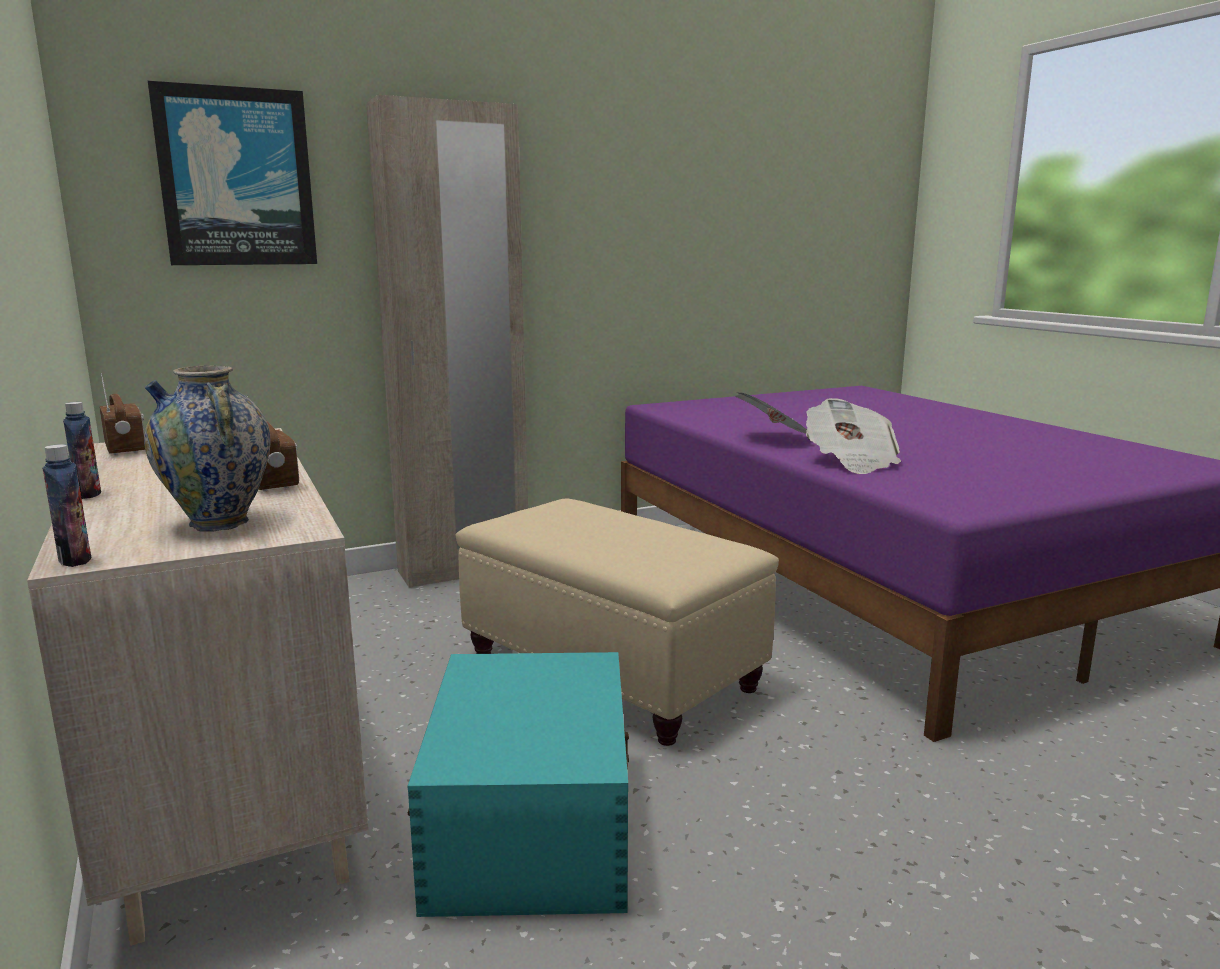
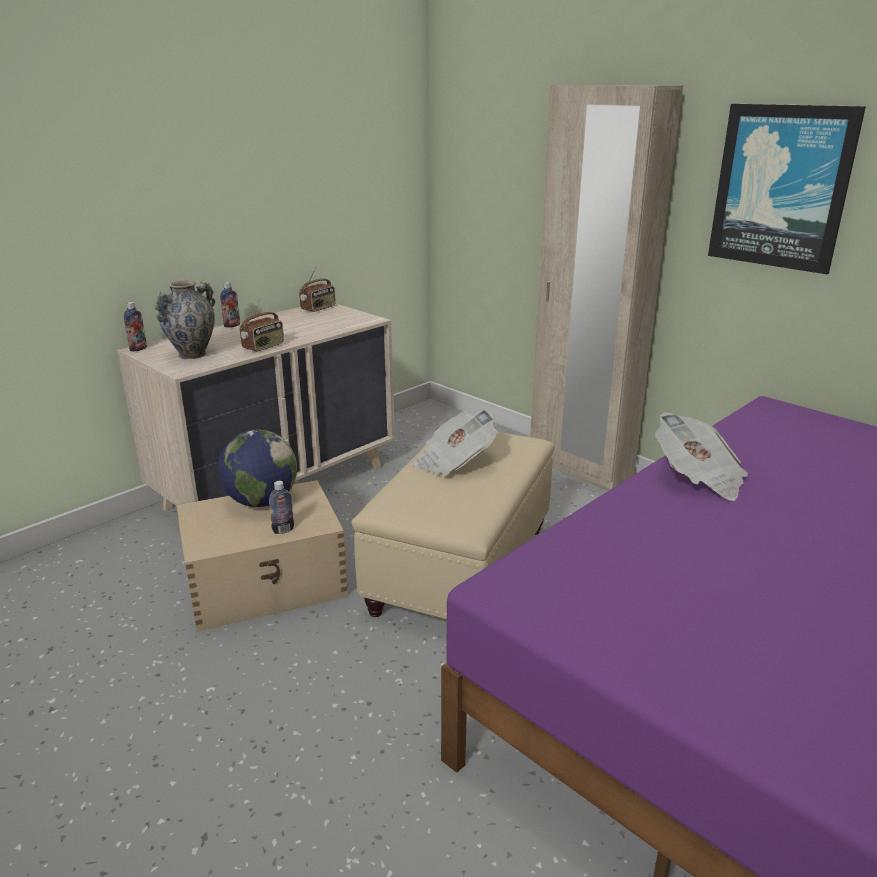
camera: 70 degrees right, 10 degrees up
(236, 178) = (503, 143): picture -> picture (781, 187)
(480, 701) = (261, 501): none -> globe
(532, 823) = (267, 582): turquoise storage box -> beige storage box
(585, 691) = (283, 530): none -> bottle
(850, 462) = (639, 523): newspaper -> newspaper (454, 462)

